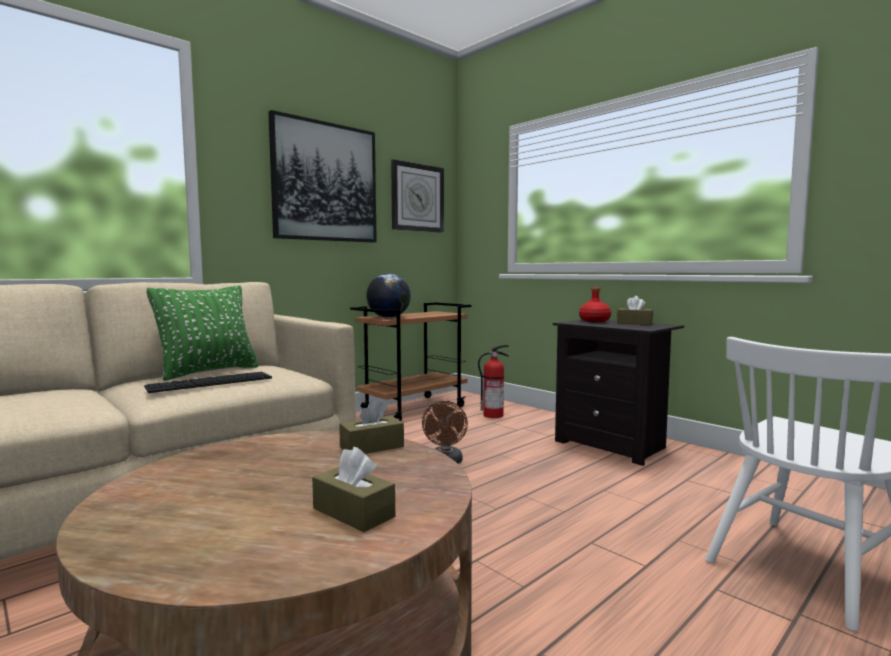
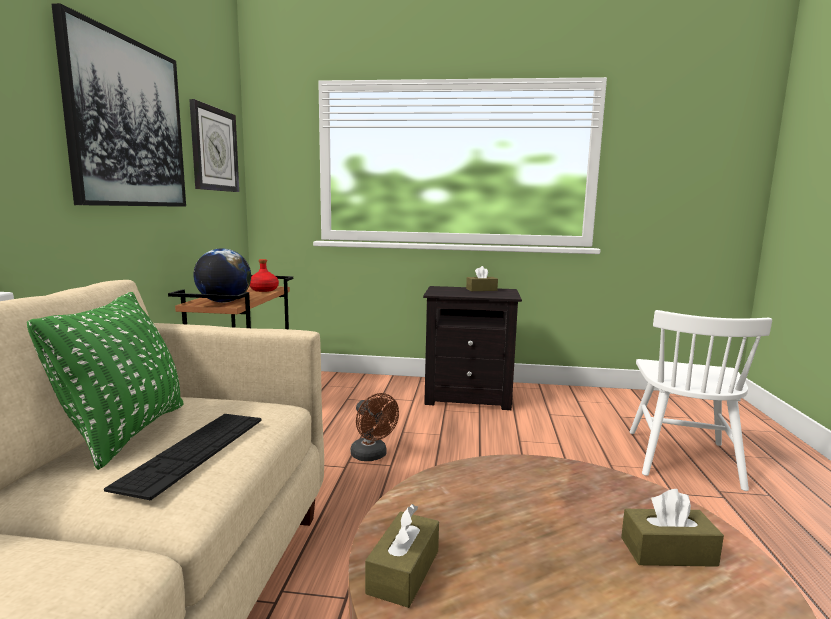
camera: 40 degrees left, 5 degrees up
(372, 447) = (509, 474): brown tissue box -> brown tissue box (403, 572)
(494, 415) = (336, 390): fire extinguisher -> none
(594, 321) = (446, 290): red bottle -> red bottle (263, 290)

